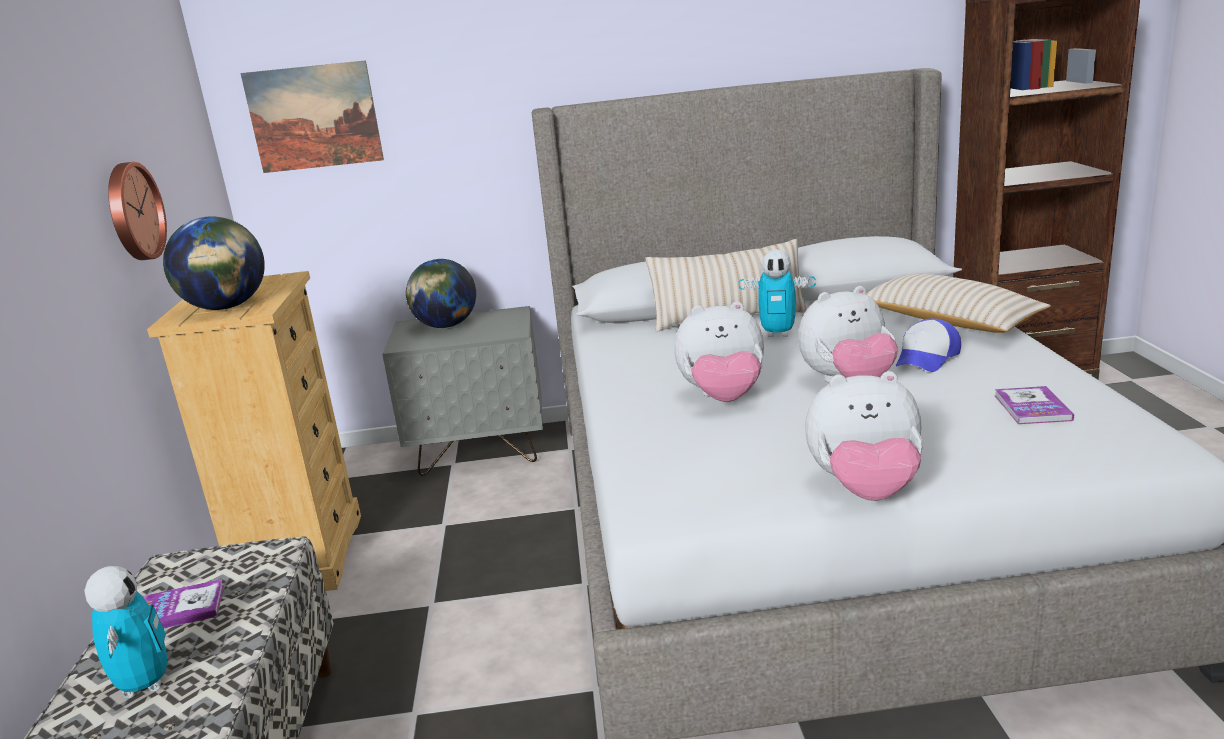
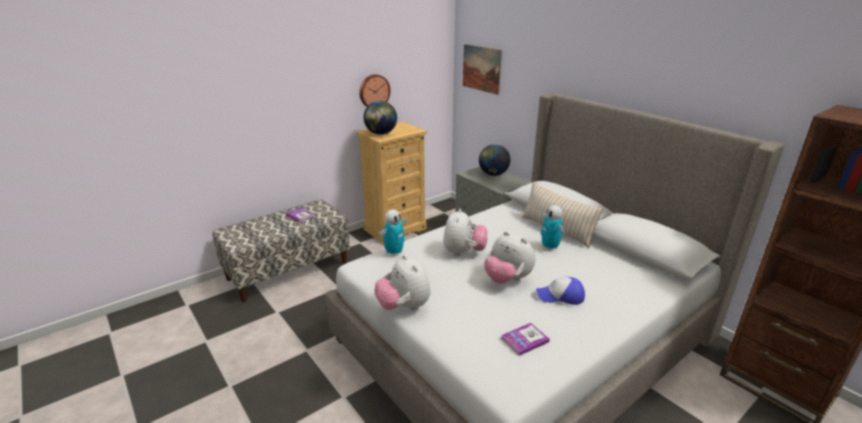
camera: 55 degrees right, 5 degrees up
(145, 685) = (266, 226): toy robot -> toy robot (394, 252)
(723, 397) = (463, 252): plush toy -> plush toy turned 135 degrees counterclockwise
(948, 321) = (624, 293): beige pillow -> none

